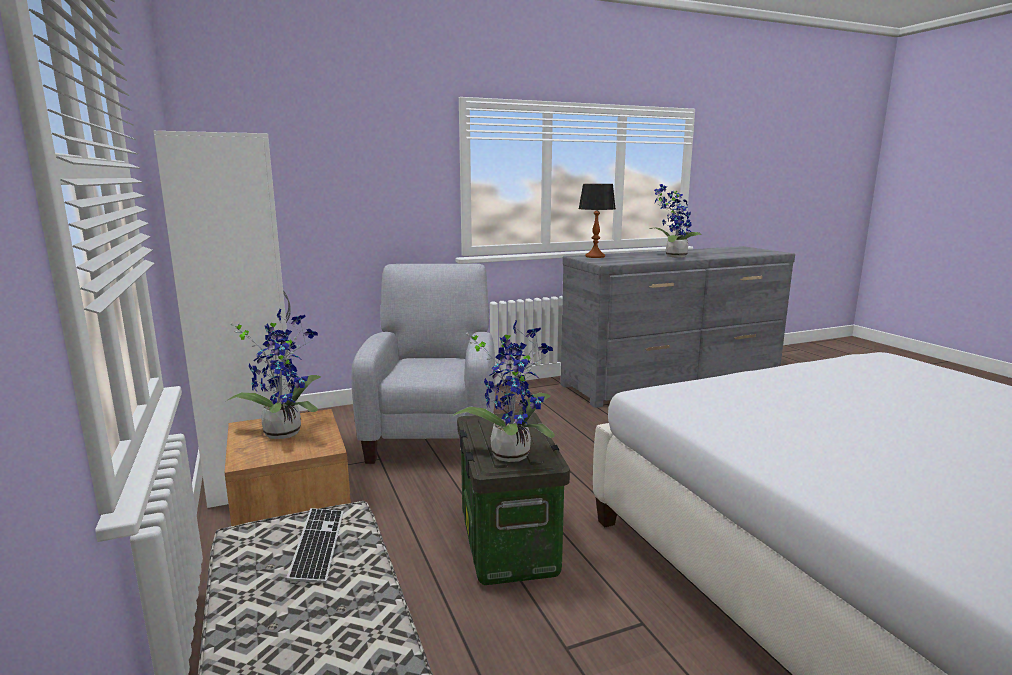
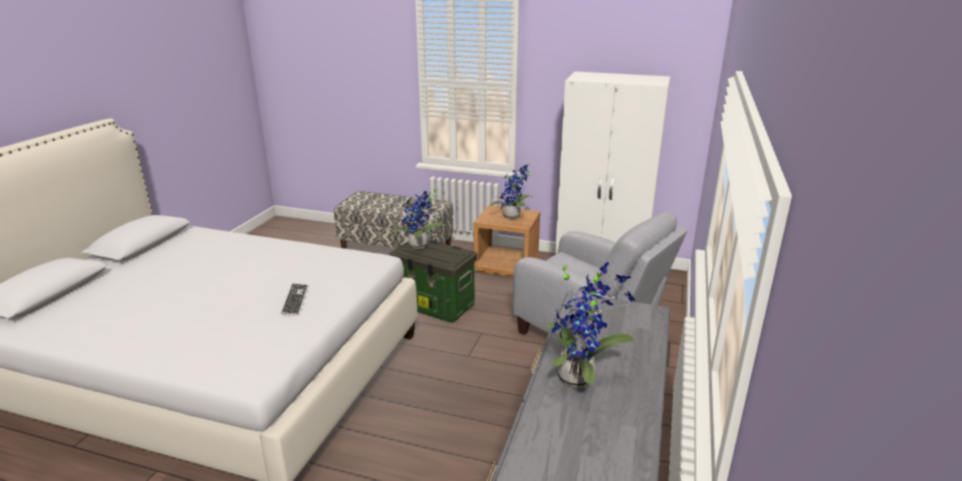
camera: 130 degrees right, 10 degrees up
(595, 256) = (638, 321): table lamp -> none
(819, 388) = (295, 300): none -> keyboard

